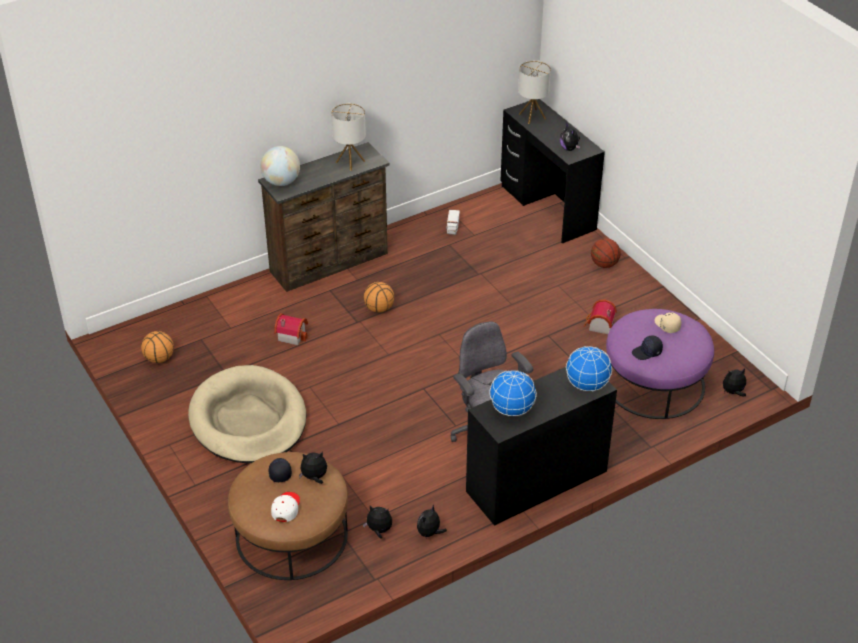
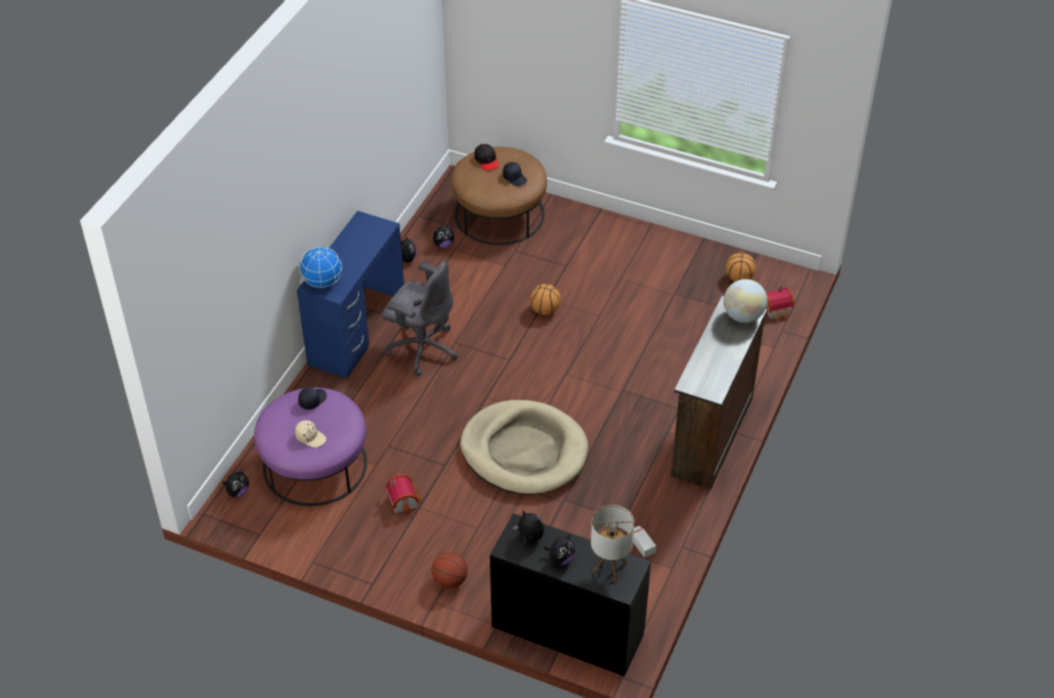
camera: 145 degrees right, 5 degrees up
(248, 420) = (615, 269): beige dog bed -> beige dog bed (524, 451)
(286, 508) = (486, 160): white cap -> black cap
(291, 335) = (662, 350): toy house -> toy house (777, 311)
(314, 477) = (488, 186): plush toy -> plush toy (560, 559)
(350, 161) = (710, 370): table lamp -> none
(379, 308) = (617, 413): basketball -> basketball (545, 310)
(511, 409) = (366, 237): globe -> none
(537, 481) = (356, 331): black desk -> blue desk

